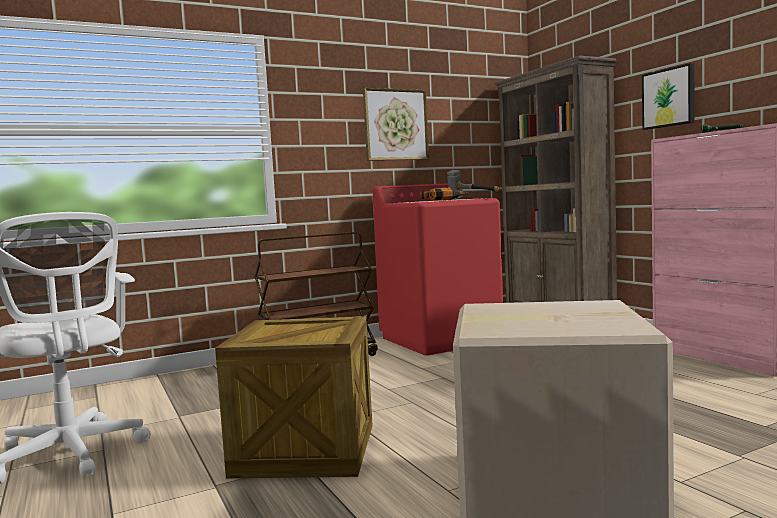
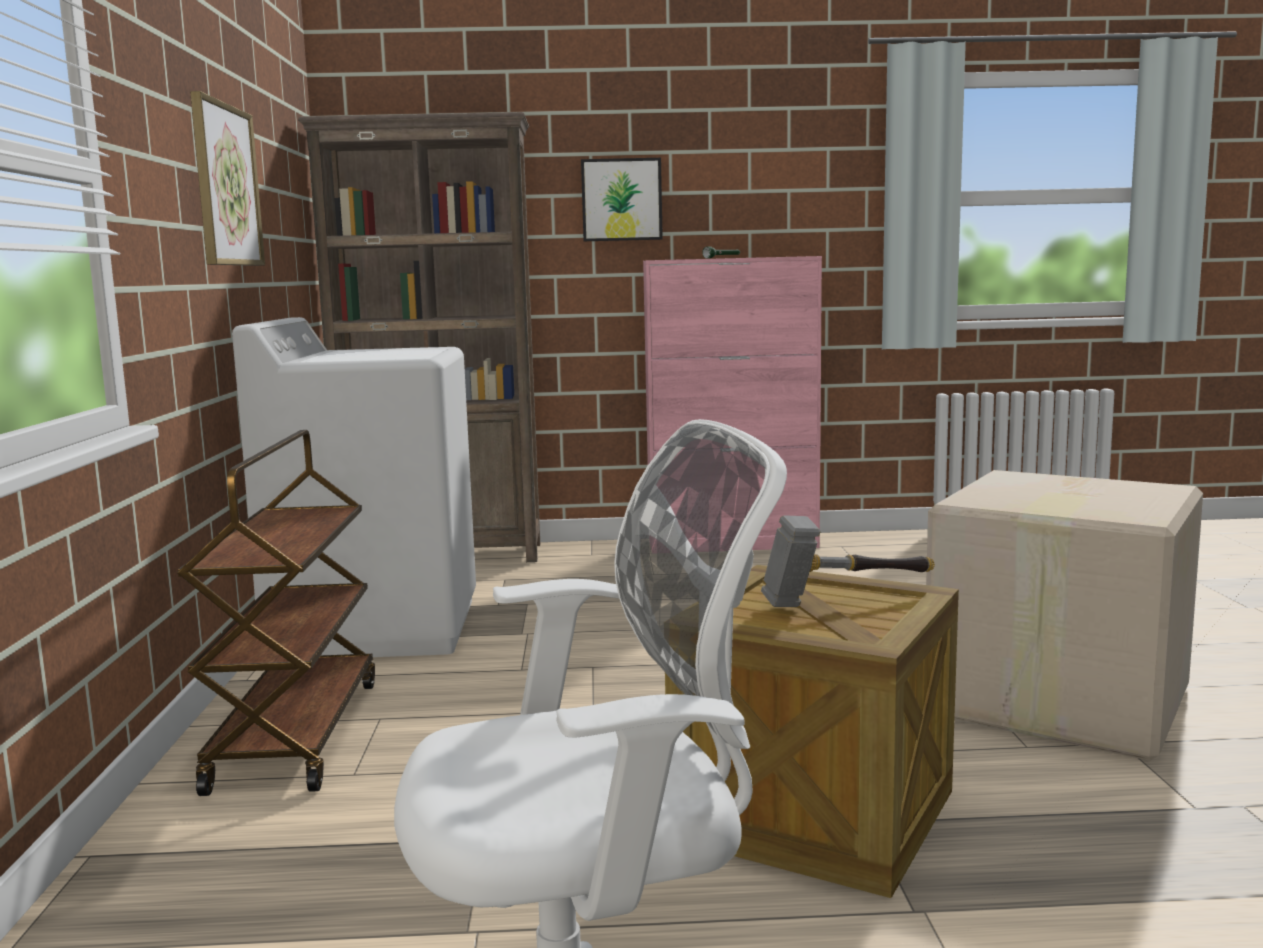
camera: 65 degrees left, 5 degrees up
(441, 200) = (405, 354): power drill -> none
(441, 339) = (376, 627): red washing machine -> white washing machine
(471, 198) = (408, 348): hammer -> hammer (846, 599)

